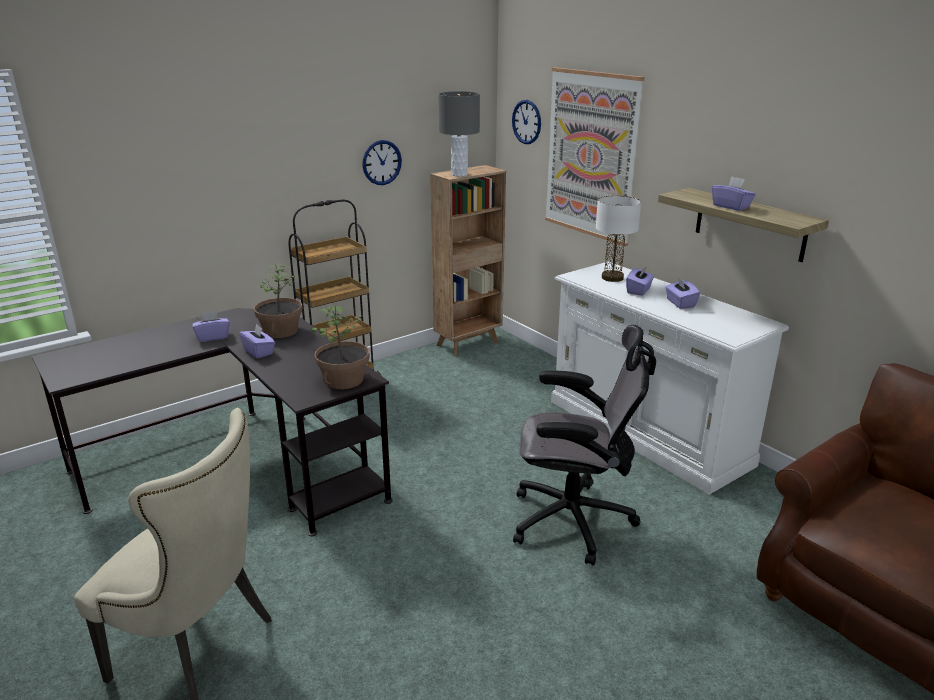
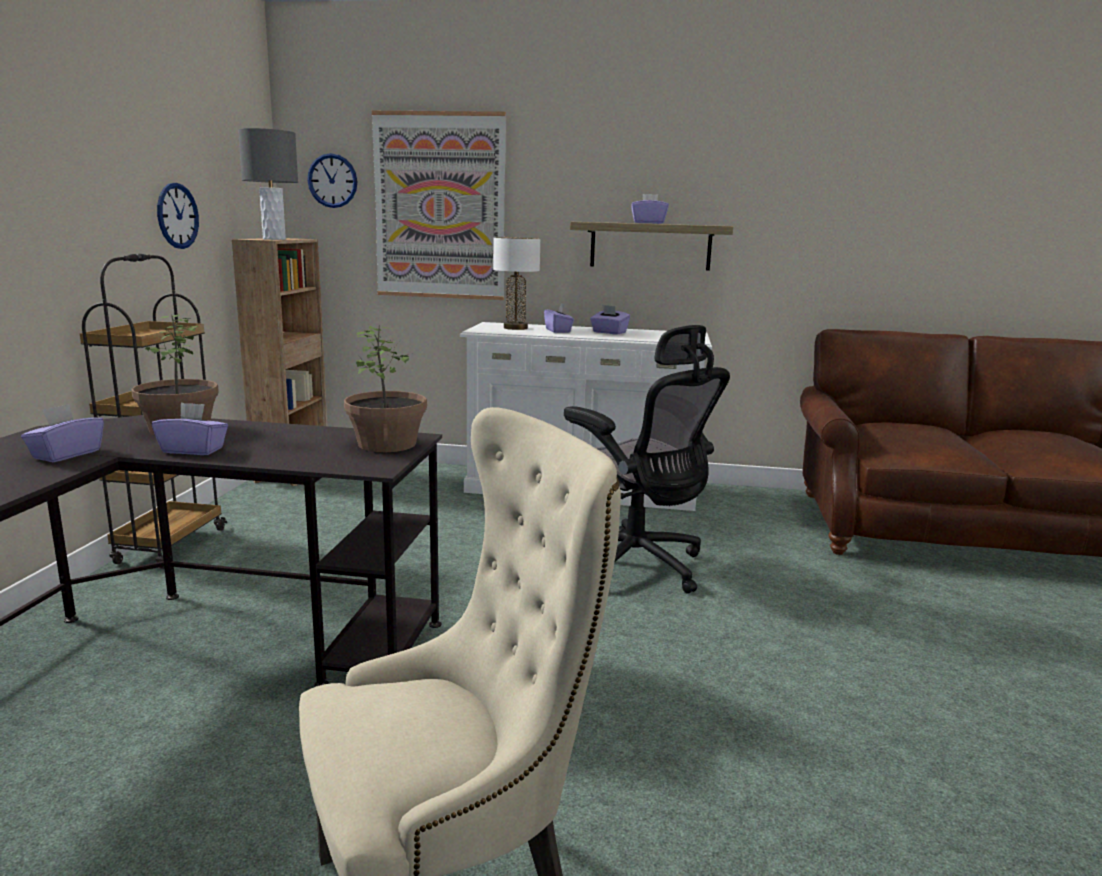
camera: 45 degrees left, 10 degrees down
(572, 520) = (634, 565): office chair -> office chair turned 90 degrees clockwise

